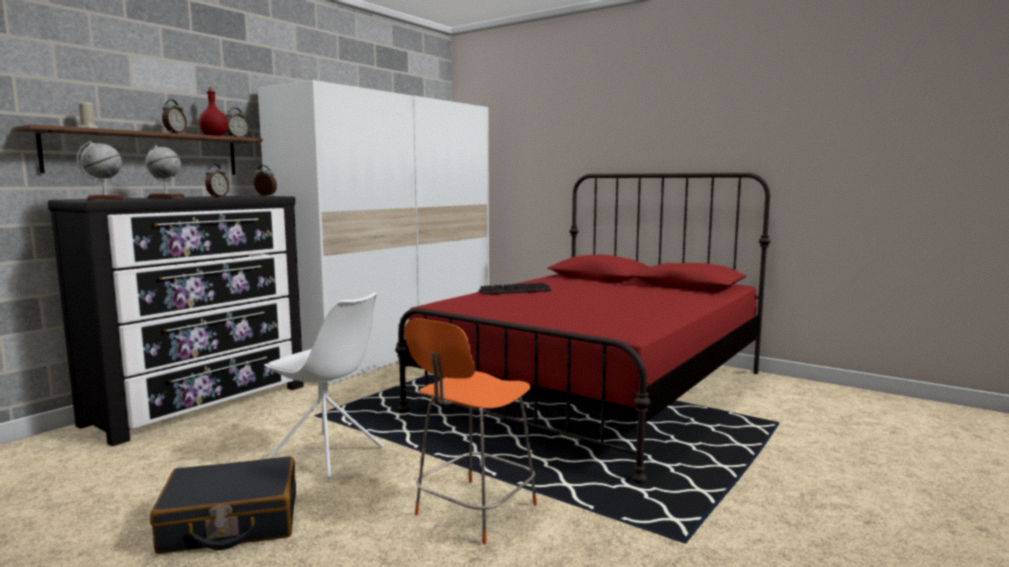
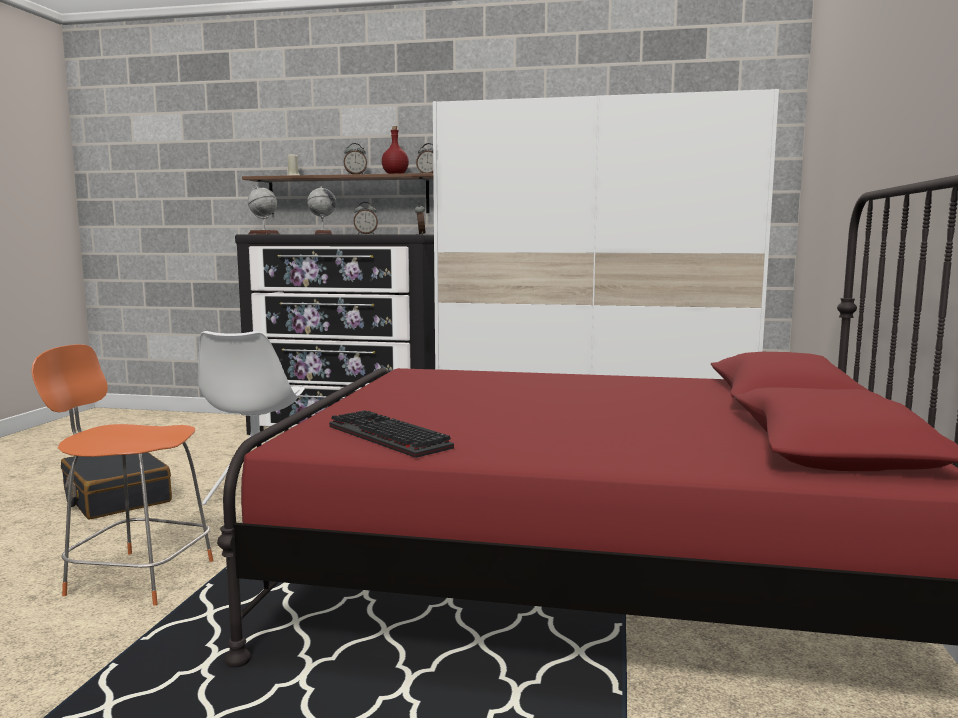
camera: 65 degrees right, 0 degrees up
(514, 291) = (546, 380): keyboard -> keyboard (384, 437)

